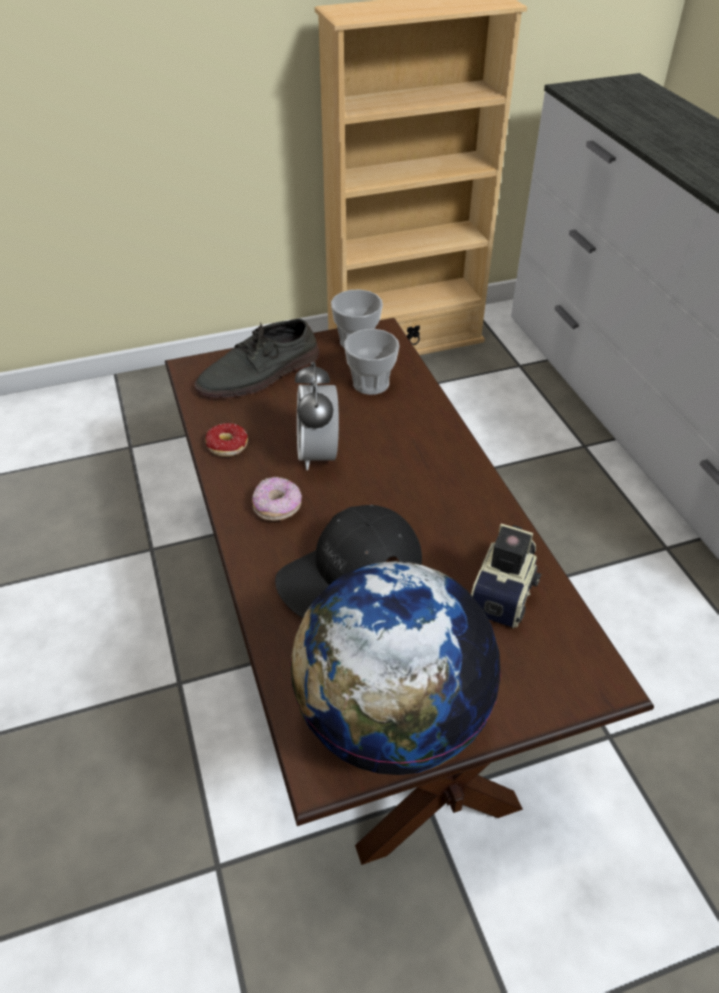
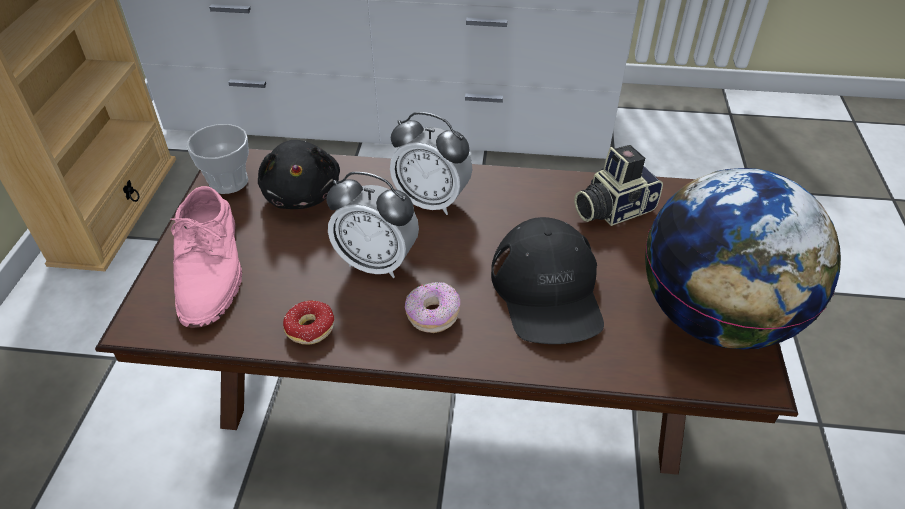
camera: 65 degrees left, 0 degrees up
(260, 374) = (211, 267): grey shoe -> pink shoe
(371, 383) = (303, 194): cup -> black plush toy
(418, 459) = (432, 201): none -> alarm clock
(505, 592) = (612, 208): camera -> camera turned 75 degrees counterclockwise

